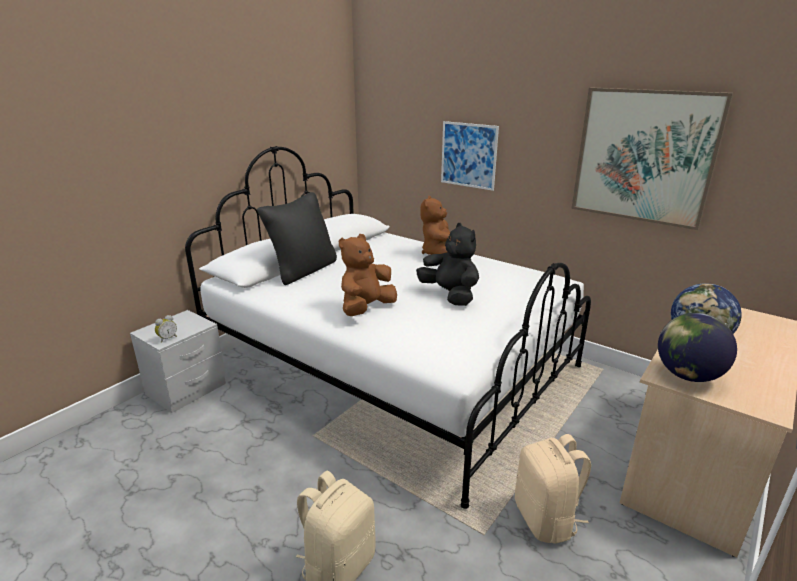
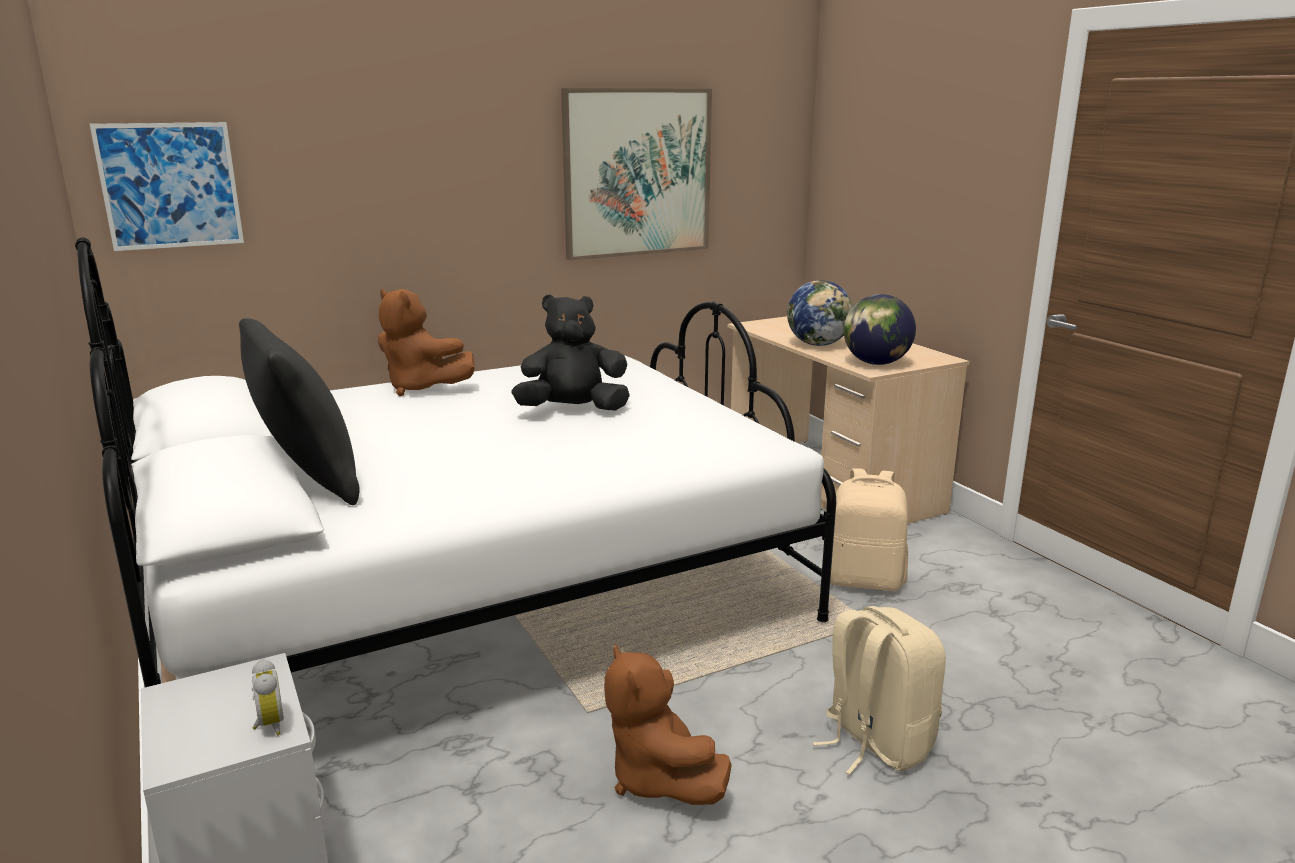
camera: 65 degrees left, 5 degrees down
(366, 308) = (546, 461): brown plush toy -> brown plush toy (658, 779)
(468, 155) = (383, 213): picture -> picture (170, 186)

